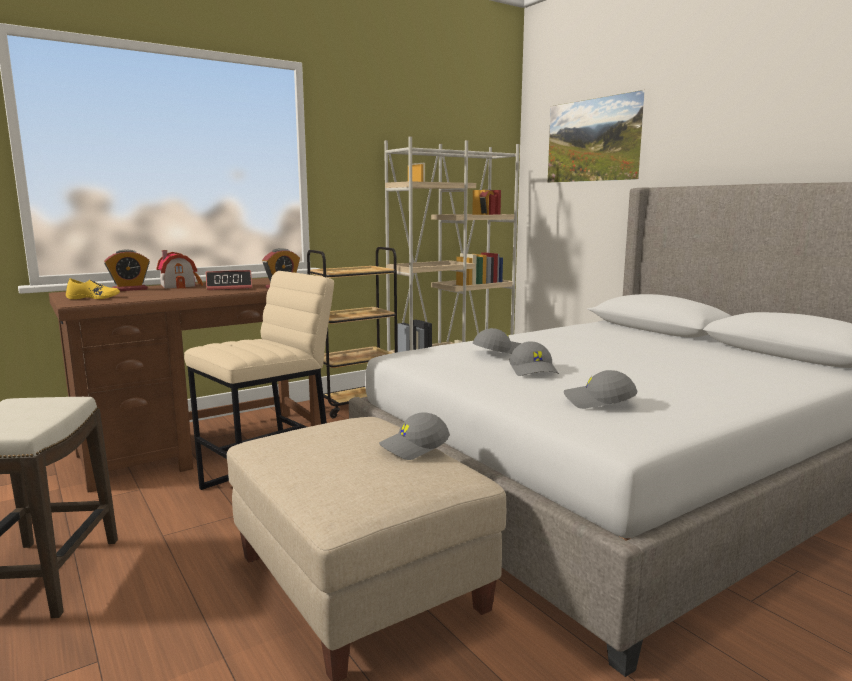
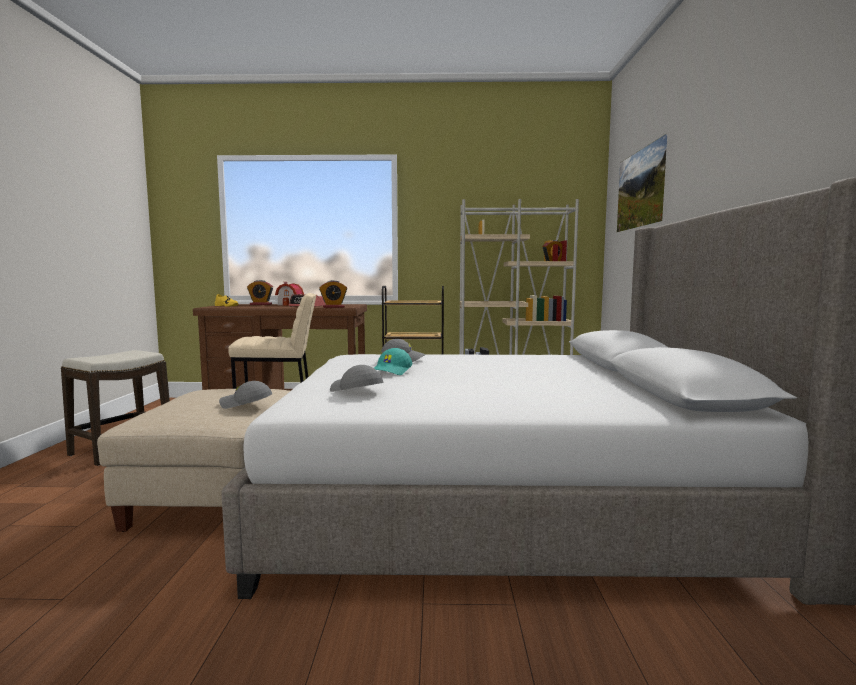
camera: 35 degrees right, 5 degrees down
(534, 370) = (392, 371): grey cap -> turquoise cap

